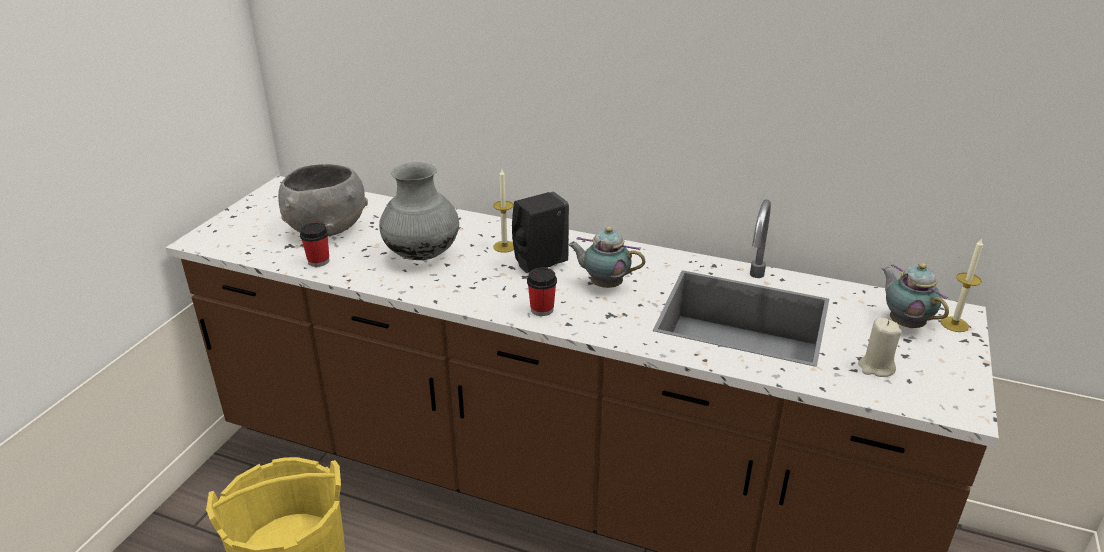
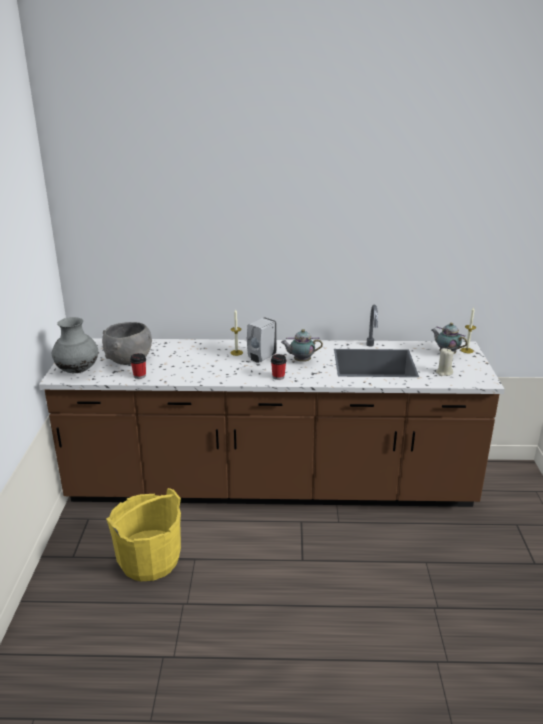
camera: 20 degrees left, 5 degrees down
(422, 255) = (195, 363): grey vase -> grey vase (78, 370)
(539, 264) = (261, 358): black soap dispenser -> white soap dispenser

